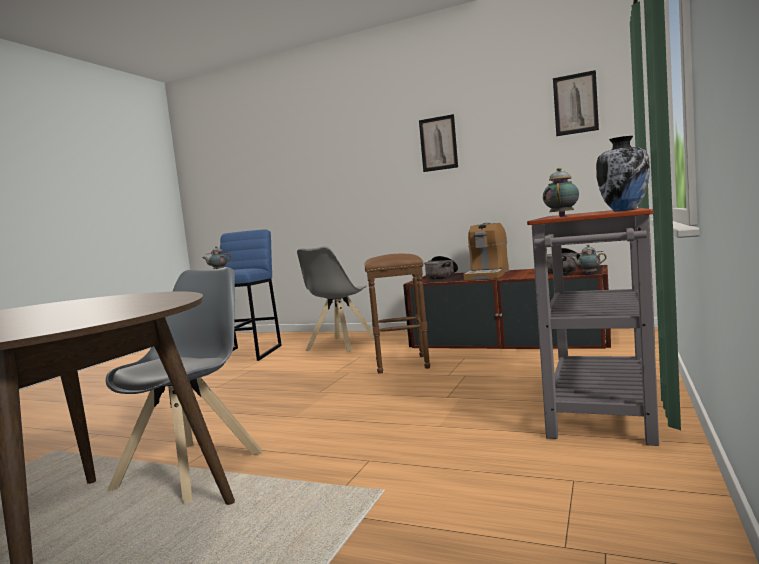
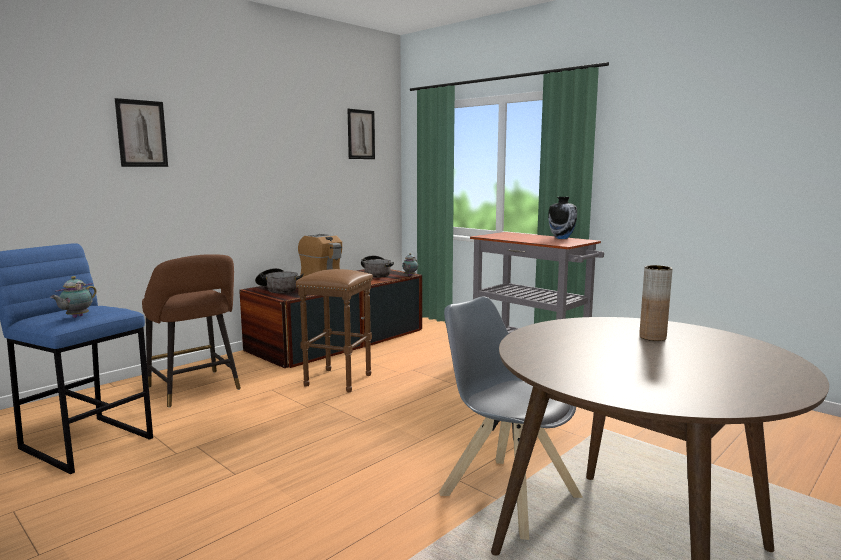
camera: 70 degrees left, 5 degrees up
(96, 310) = (652, 337): none -> brown vase
(341, 345) = (195, 389): grey chair -> brown stool
(438, 143) = (253, 146): picture -> picture (142, 133)
(562, 216) = (563, 243): teapot -> none

